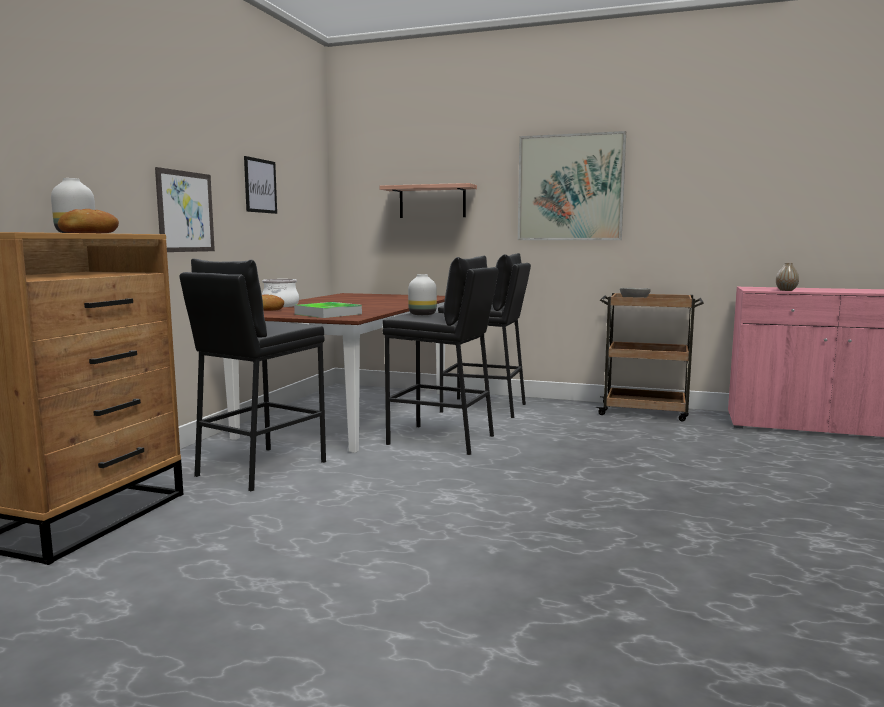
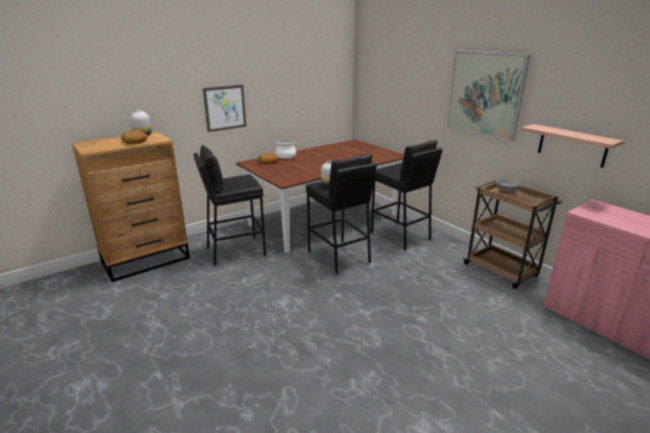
camera: 35 degrees right, 15 degrees up
(260, 186) = (285, 82): picture -> none
(328, 314) = (283, 174): tray -> none
(432, 202) = (403, 90): shelf -> shelf (572, 145)
(786, 290) = (607, 220): vase -> none

